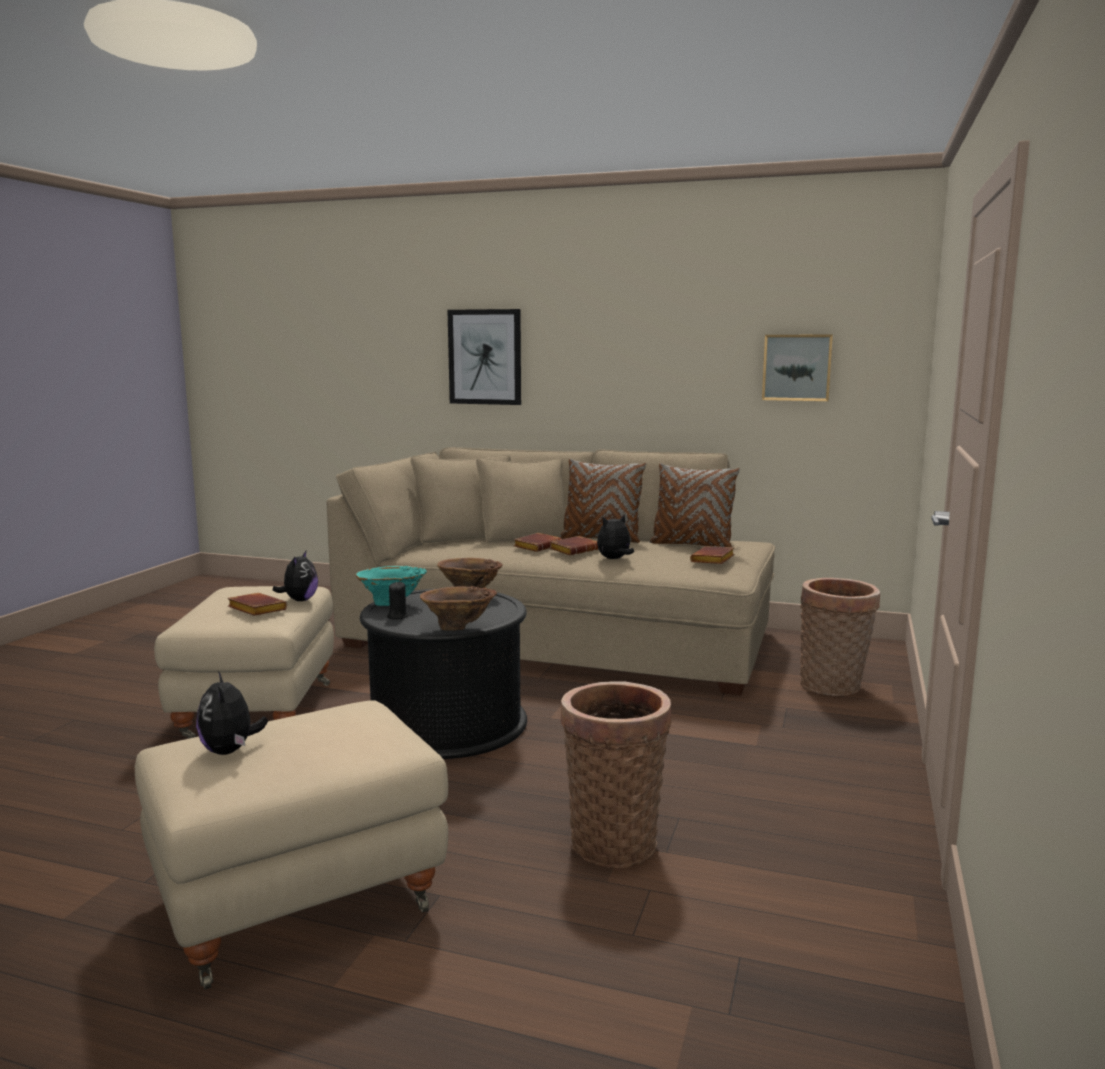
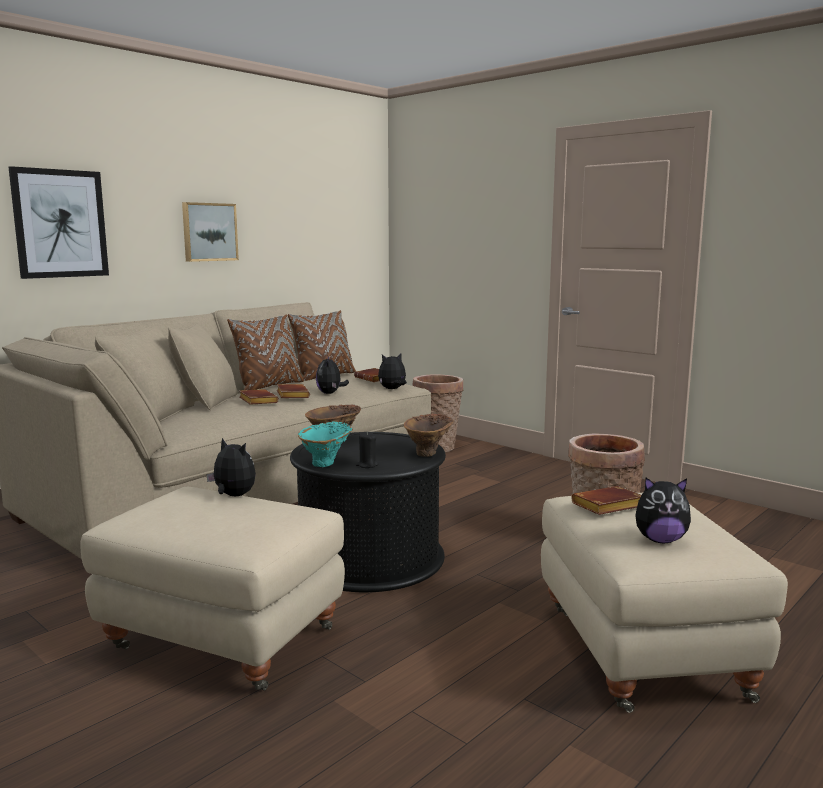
camera: 65 degrees left, 0 degrees up
(255, 609) = (251, 512): brown book -> brown book (607, 507)
(692, 575) = (392, 389): none -> plush toy
(797, 367) = (323, 233): picture -> picture (209, 232)

